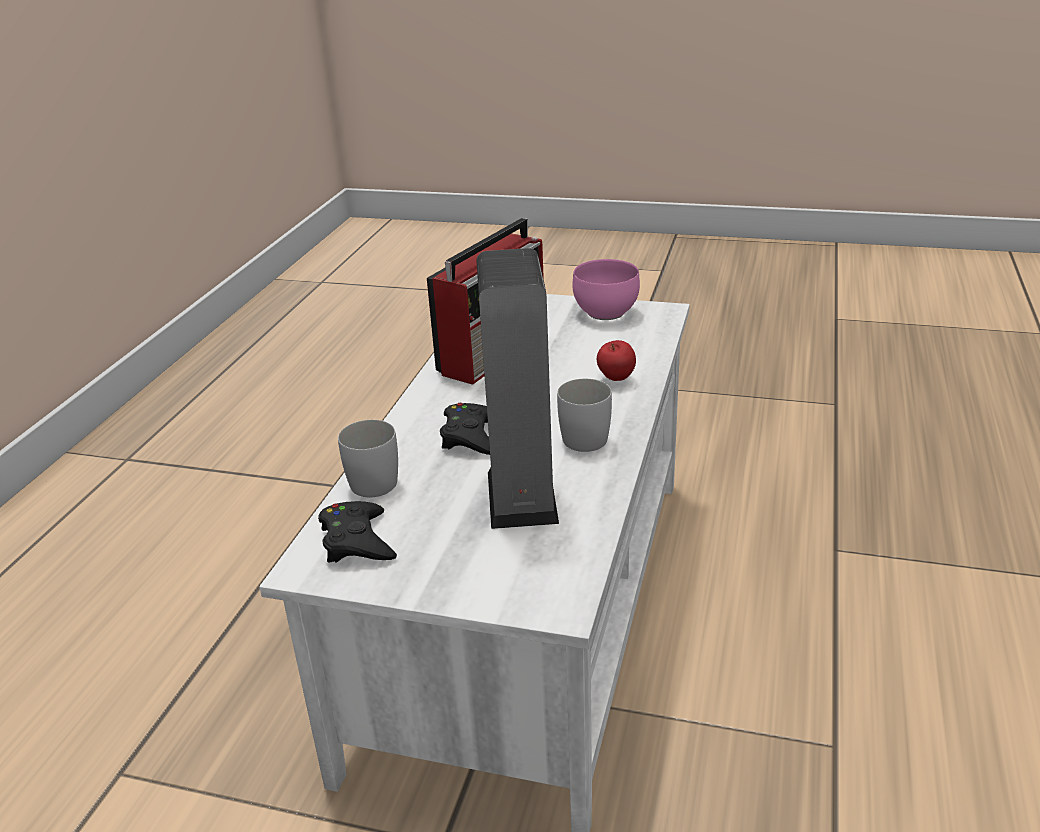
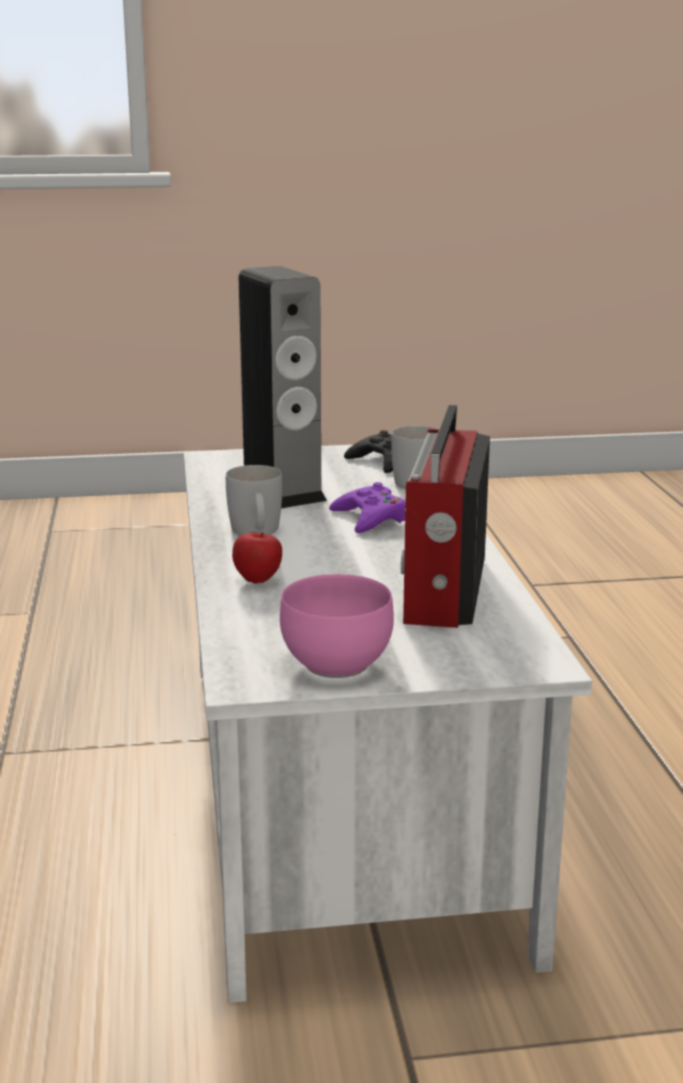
camera: 155 degrees right, 10 degrees down
(472, 436) = (369, 518): black game controller -> purple game controller

